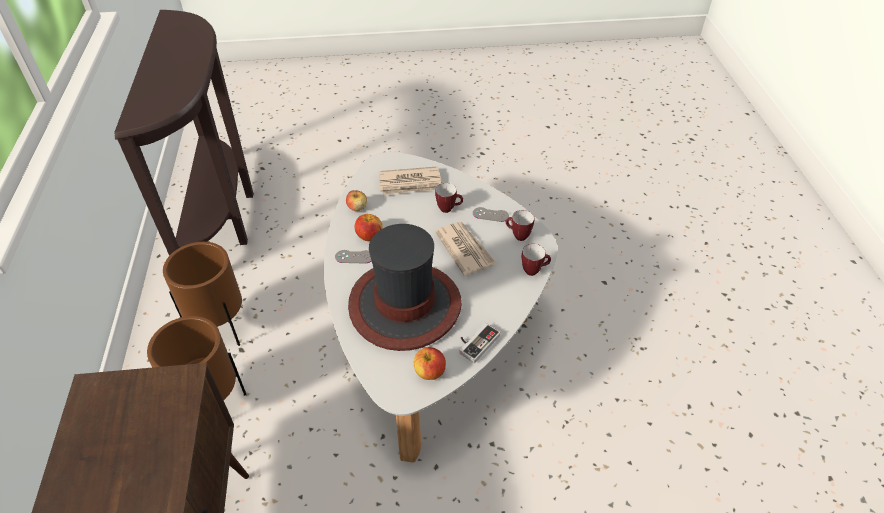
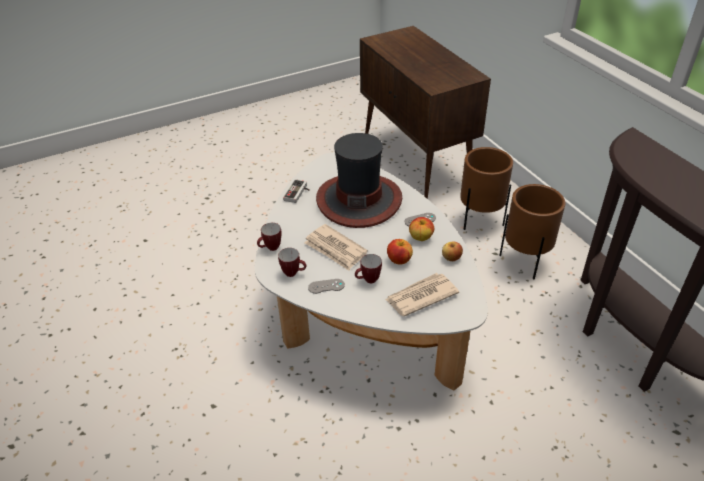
camera: 160 degrees right, 5 degrees down
(429, 372) = (321, 172): apple -> apple (399, 260)

